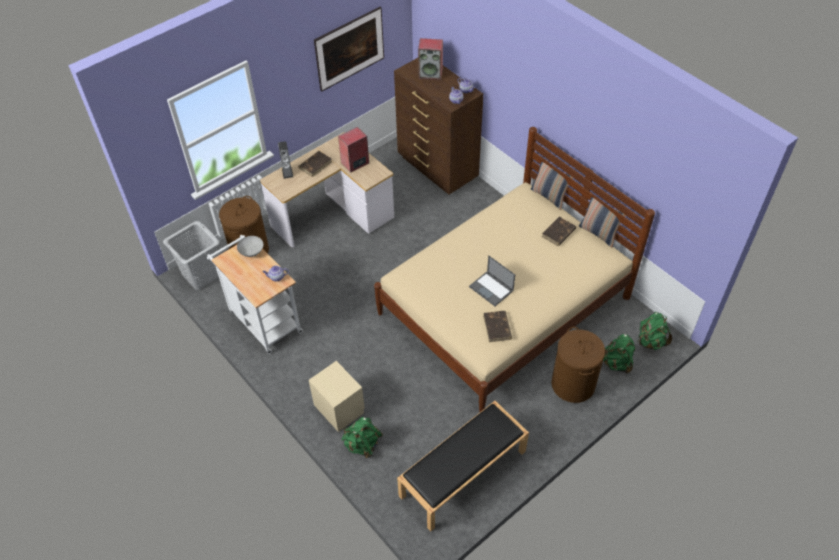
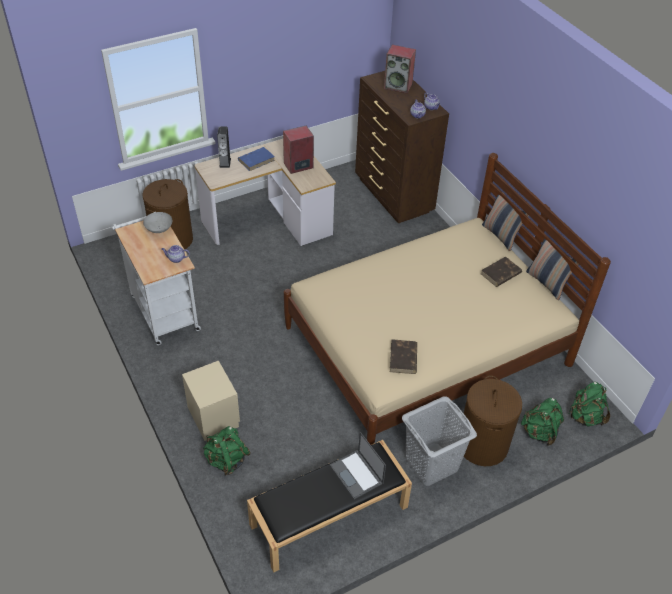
camera: 10 degrees right, 5 degrees down
(202, 274) = (116, 254): grey laundry basket -> grey laundry basket (432, 464)
(315, 164) = (256, 160): brown book -> blue book
(351, 61) = (315, 59): picture -> none
(491, 289) = (408, 317): laptop -> laptop (357, 474)

